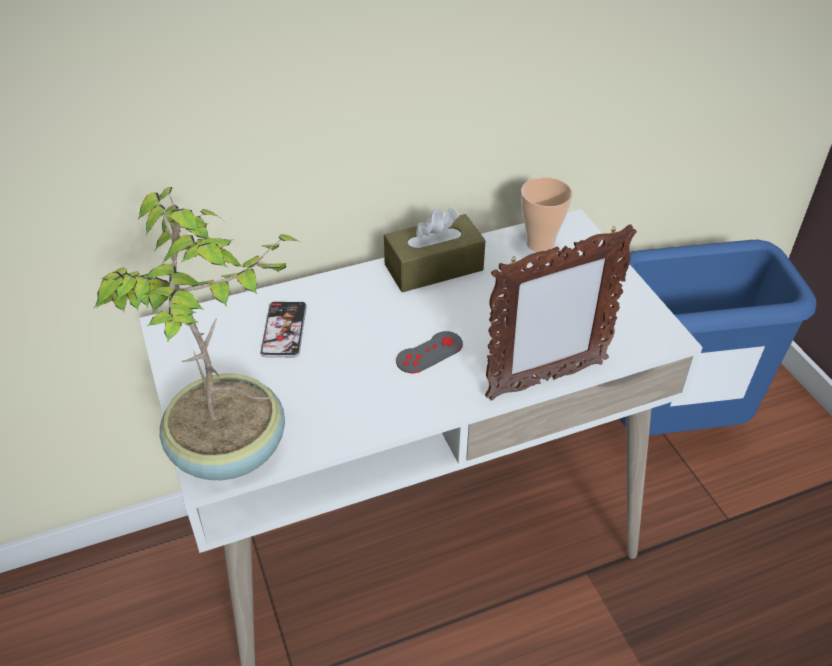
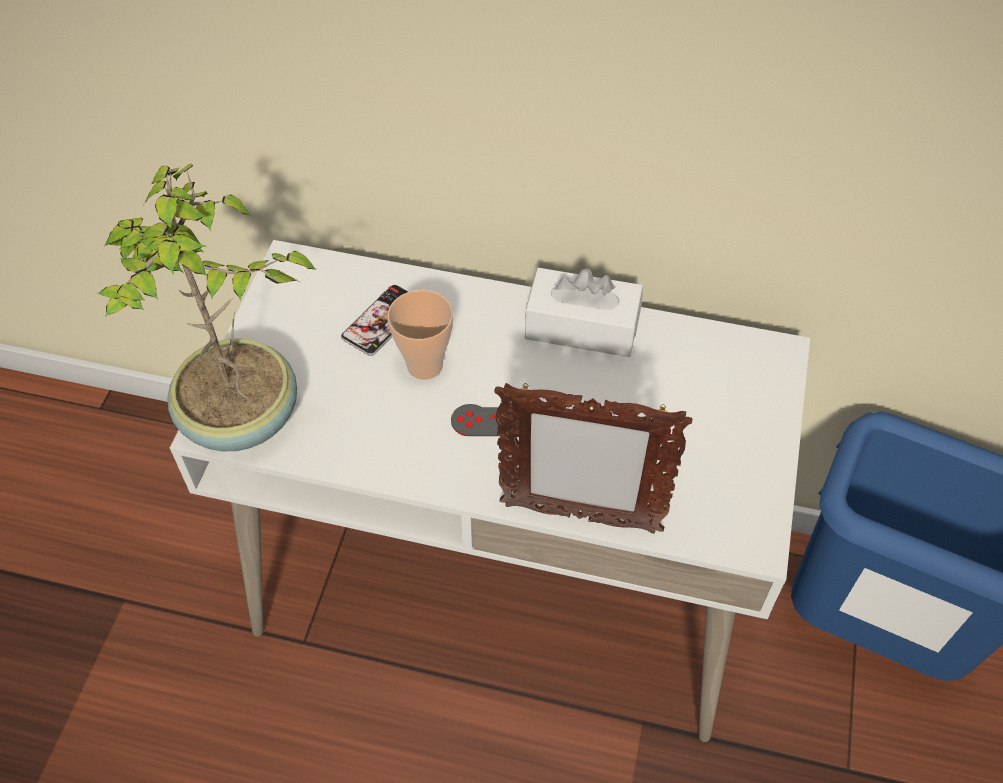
camera: 35 degrees right, 10 degrees up
(433, 267) = (582, 327): brown tissue box -> white tissue box
(540, 244) = (720, 357): cup -> cup (425, 365)

